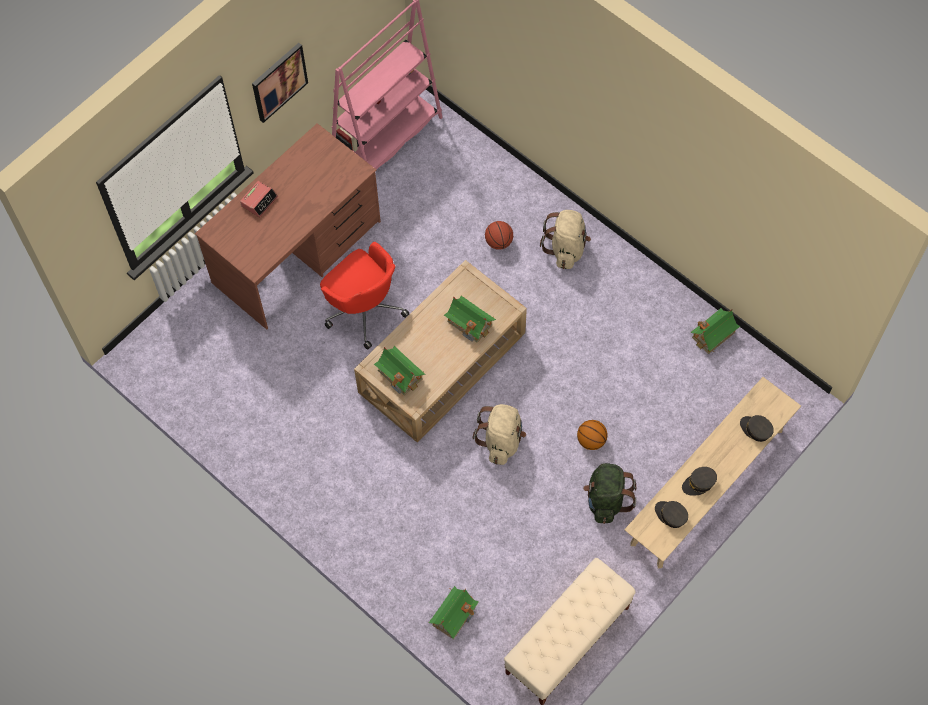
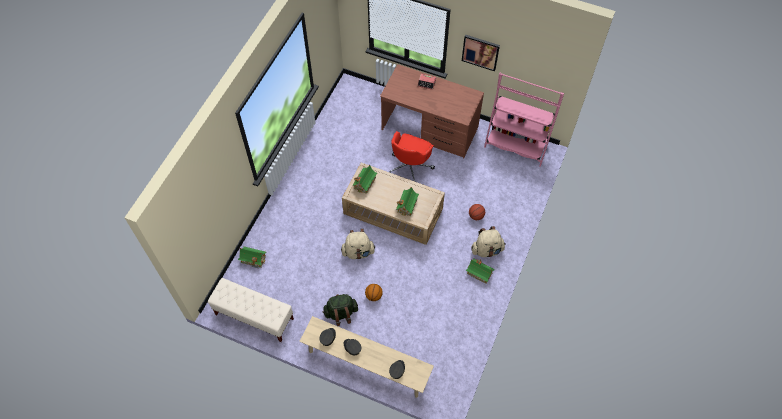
camera: 70 degrees right, 5 degrees down
(713, 335) = (464, 342): toy house -> toy house (479, 273)

